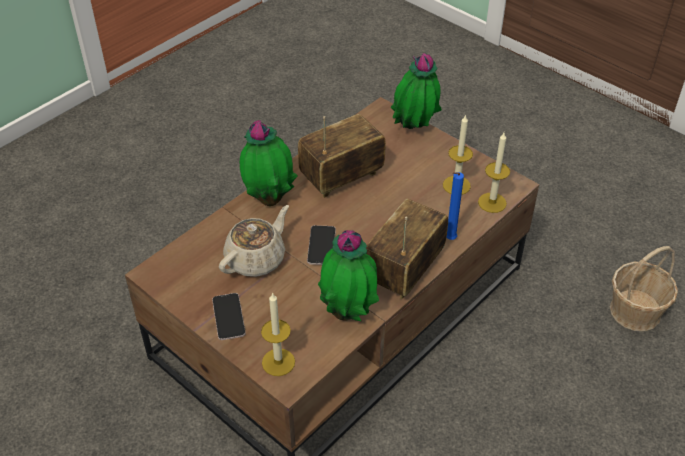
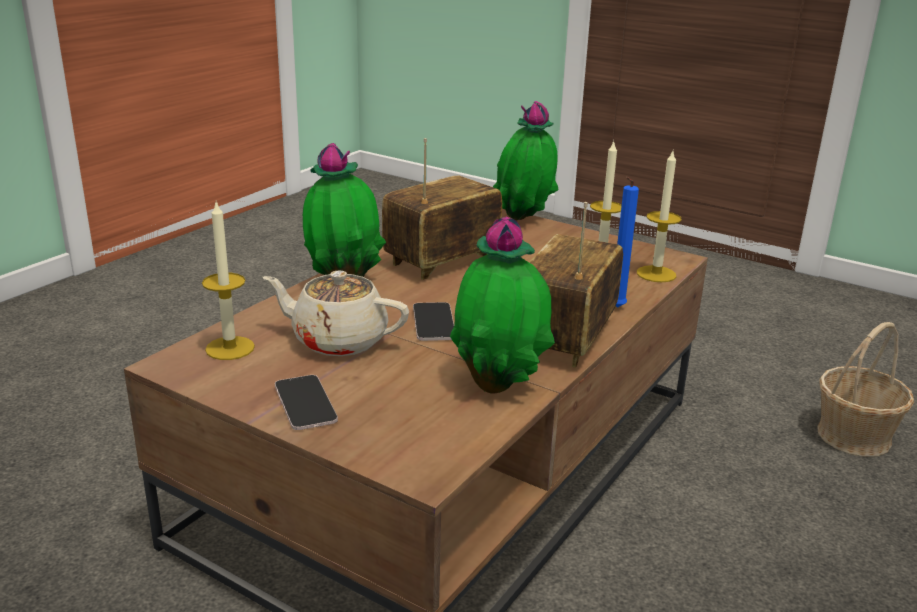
camera: 10 degrees left, 20 degrees down
(256, 259) = (338, 340): beige teapot -> beige teapot turned 105 degrees counterclockwise
(278, 362) = (402, 450): candle -> candle (230, 348)

